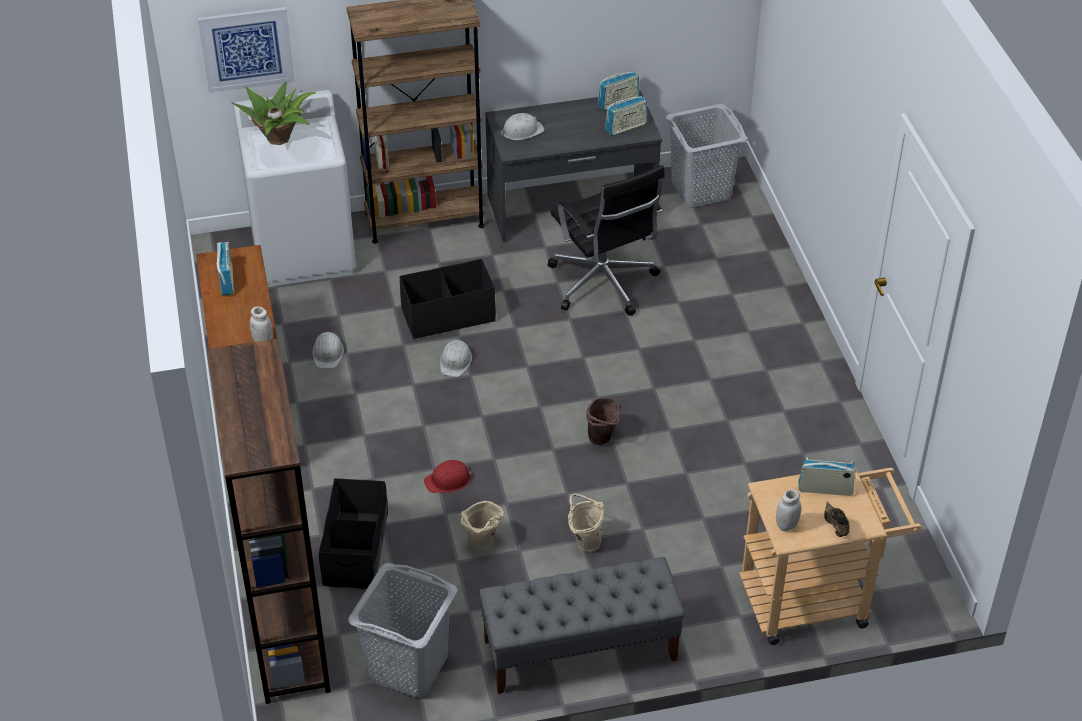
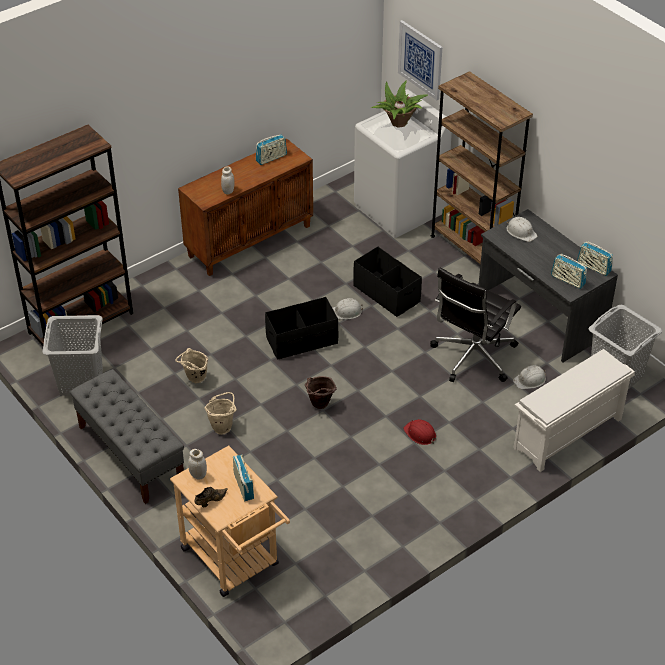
camera: 65 degrees right, 0 degrees up
(328, 353) = (315, 254): white hard hat -> white hard hat (530, 380)
(356, 550) = (160, 326): black storage box -> black storage box (302, 340)
(448, 480) = (239, 346): red hard hat -> red hard hat (420, 434)
(765, 257) = (567, 435): none -> white shoe rack

